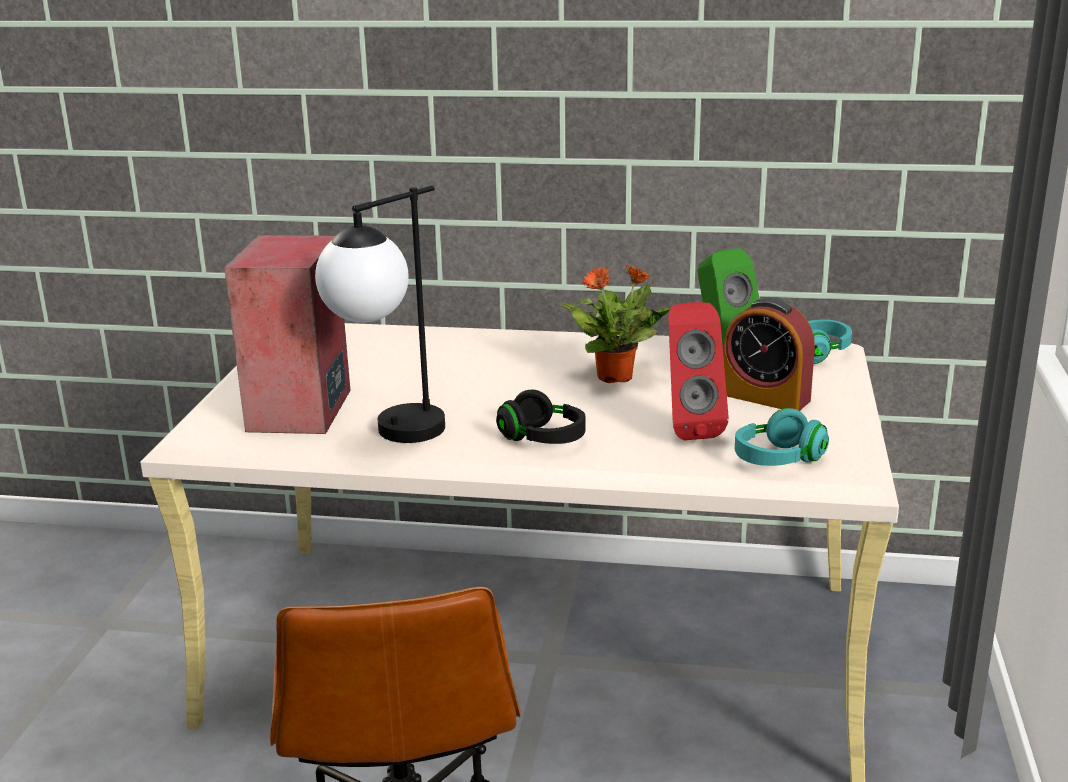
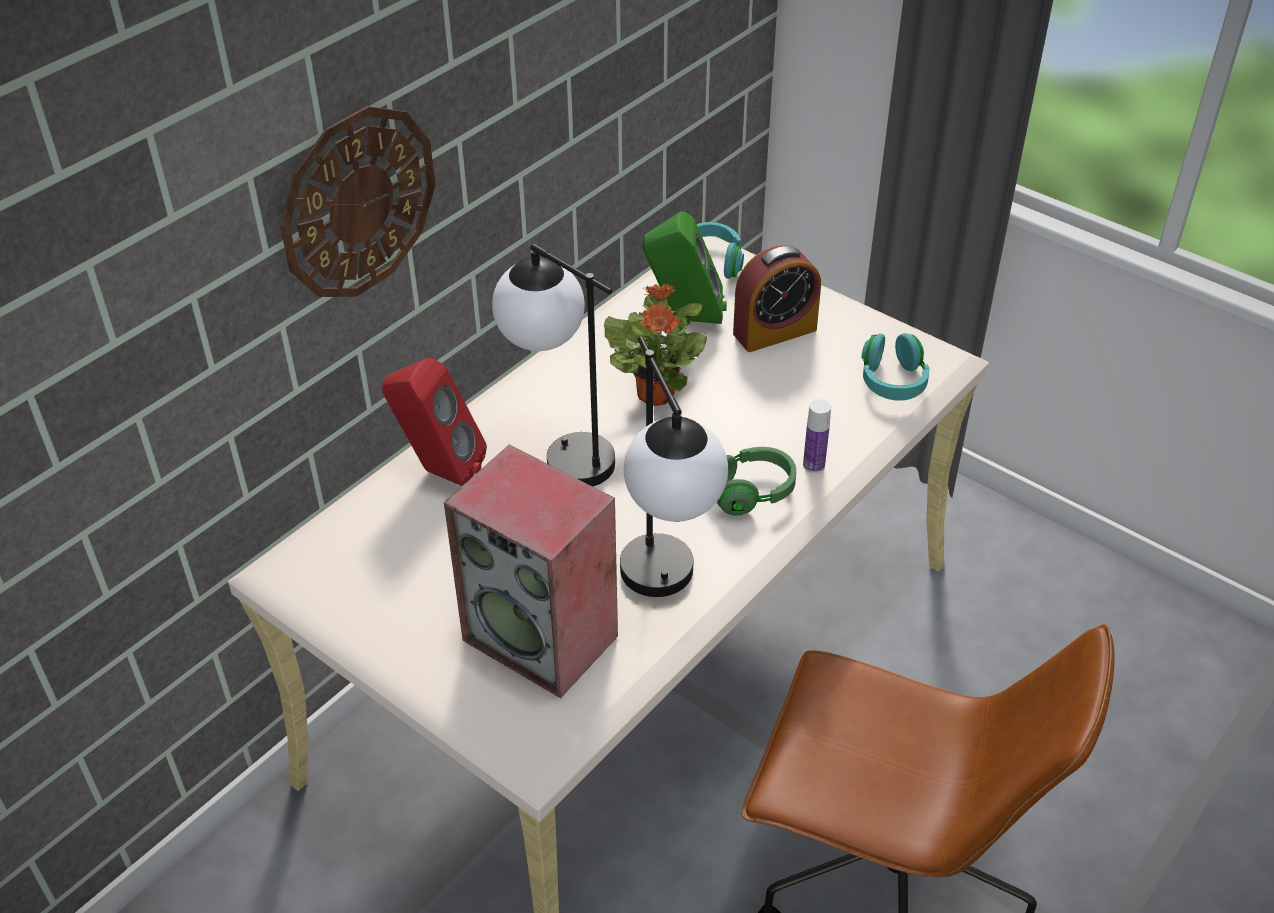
camera: 60 degrees left, 20 degrees up
(446, 91) = (358, 202): none -> wall clock
(504, 365) = (560, 451): none -> table lamp
(543, 439) = (750, 493): black headphones -> green headphones
(611, 454) = (813, 465): none -> bottle
(688, 428) = (799, 400): red speaker -> red speaker (438, 471)

